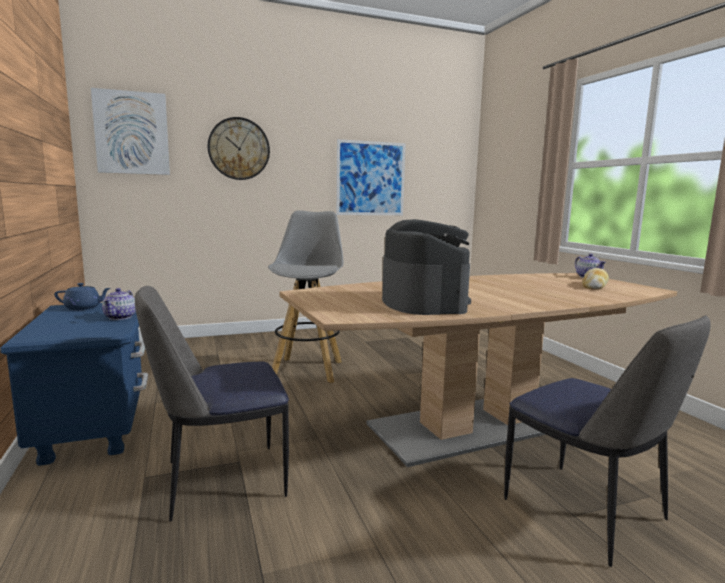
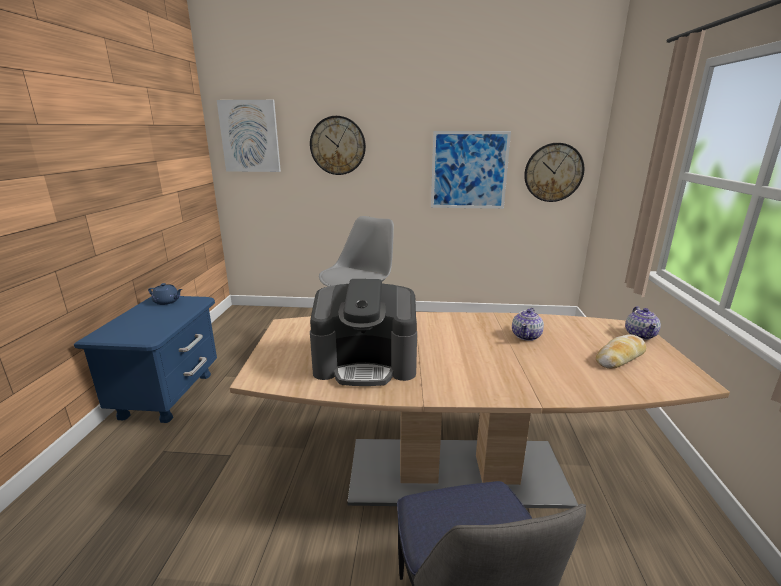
camera: 25 degrees right, 10 degrees up
(121, 317) = (174, 319): teapot -> teapot (526, 336)
(220, 480) = (204, 471): chair -> none
(423, 302) = (366, 363): coffee machine -> coffee machine turned 75 degrees clockwise
(441, 182) = (553, 172): none -> wall clock

